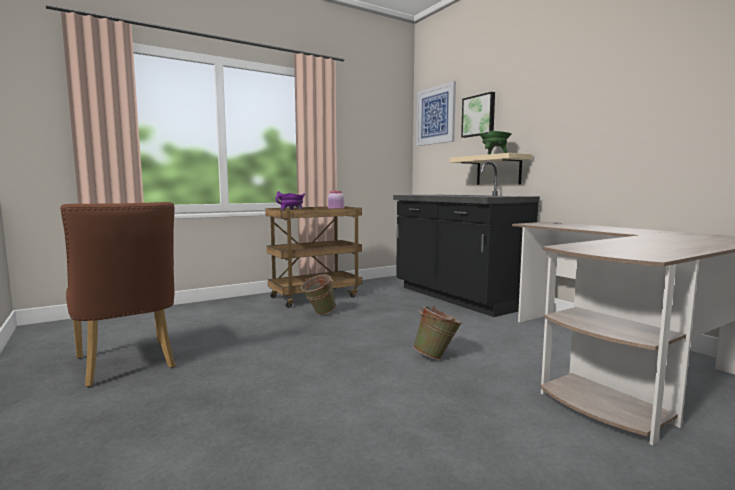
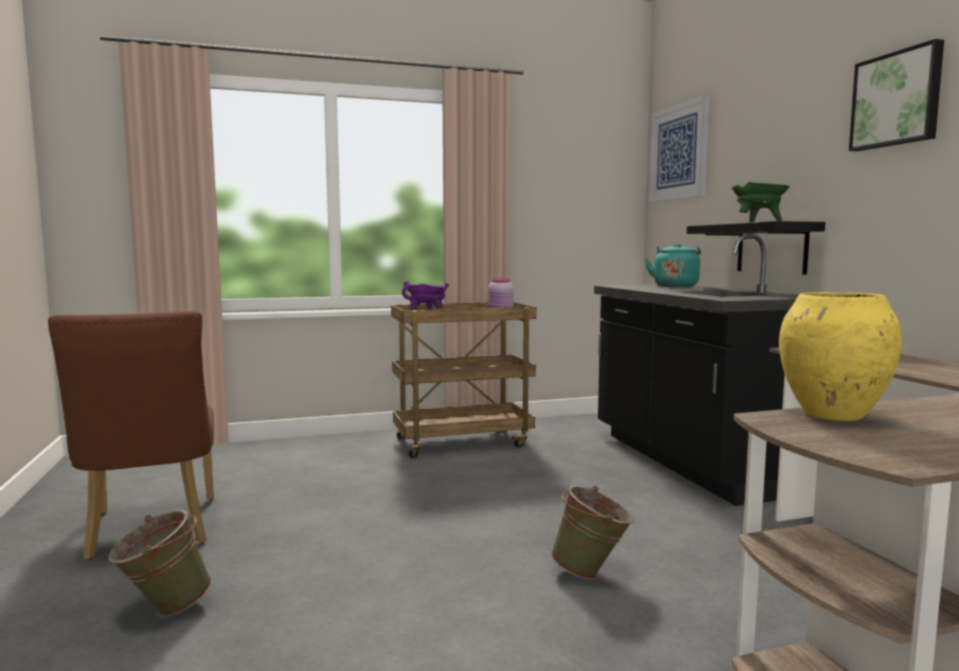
camera: 15 degrees right, 0 degrees up
(318, 314) = (450, 473): green bucket -> green bucket (163, 609)
(441, 194) = (675, 286): none -> turquoise kettle
(479, 115) = (743, 153): picture -> picture (897, 99)
(498, 170) = (771, 248): beige shelf -> black shelf
(590, 244) = (833, 415): none -> yellow vase

